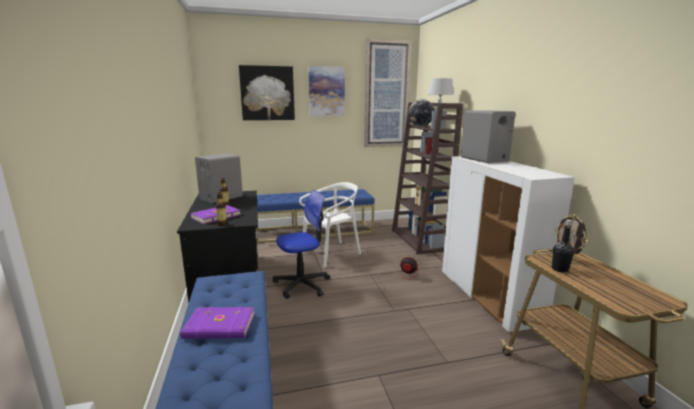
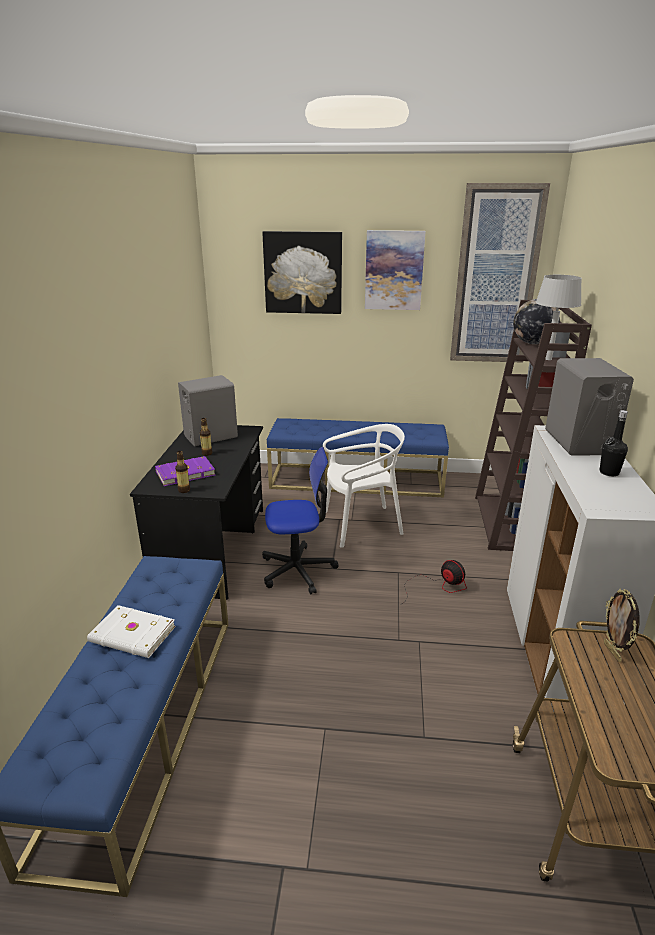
camera: 20 degrees right, 10 degrees up
(220, 326) = (132, 635): purple book -> white book
(559, 269) = (584, 667): black bottle -> black bottle (609, 472)

